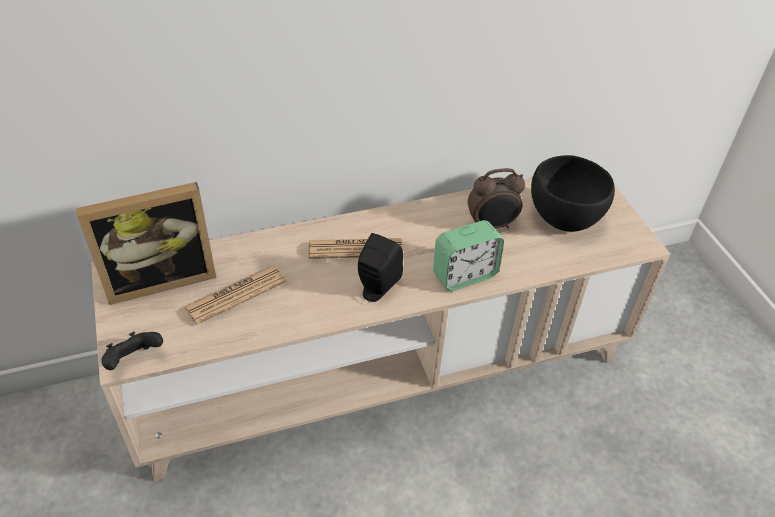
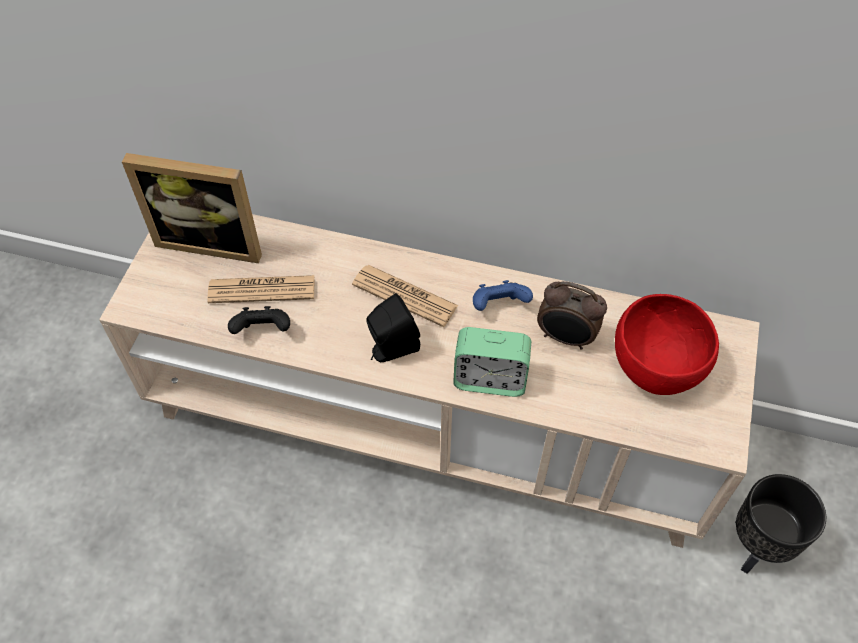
camera: 35 degrees right, 10 degrees up
(134, 360) = (138, 311): black game controller -> black game controller (263, 331)
(429, 226) = (499, 306): none -> blue game controller
(564, 219) = (655, 370): black bowl -> red bowl
(654, 335) = (757, 547): none -> black planter

